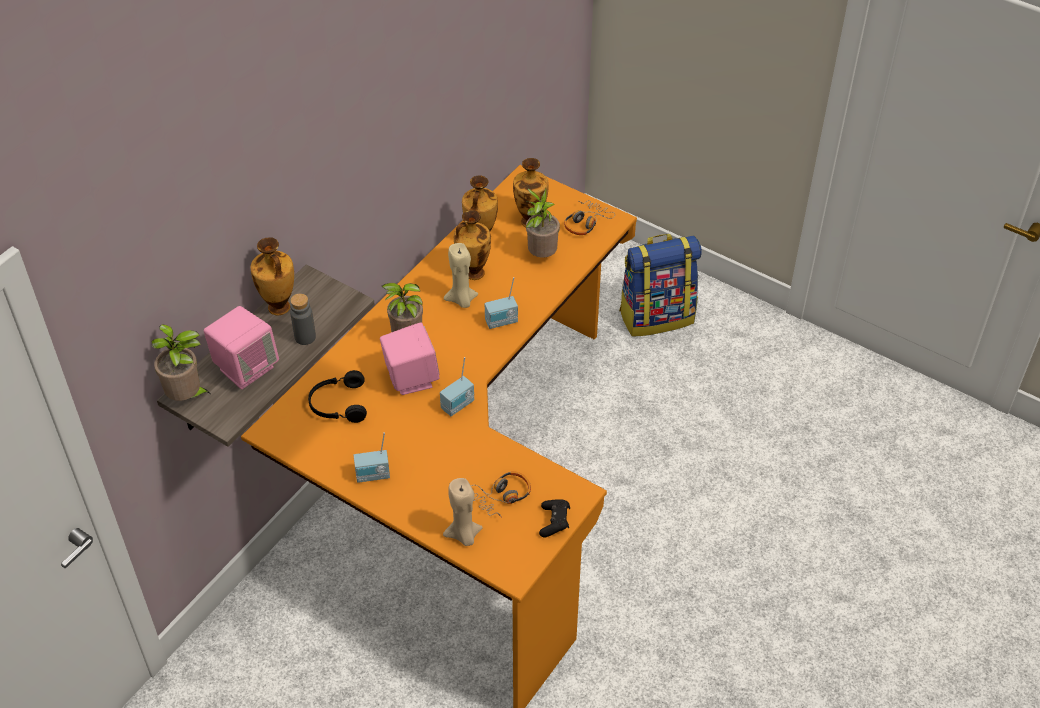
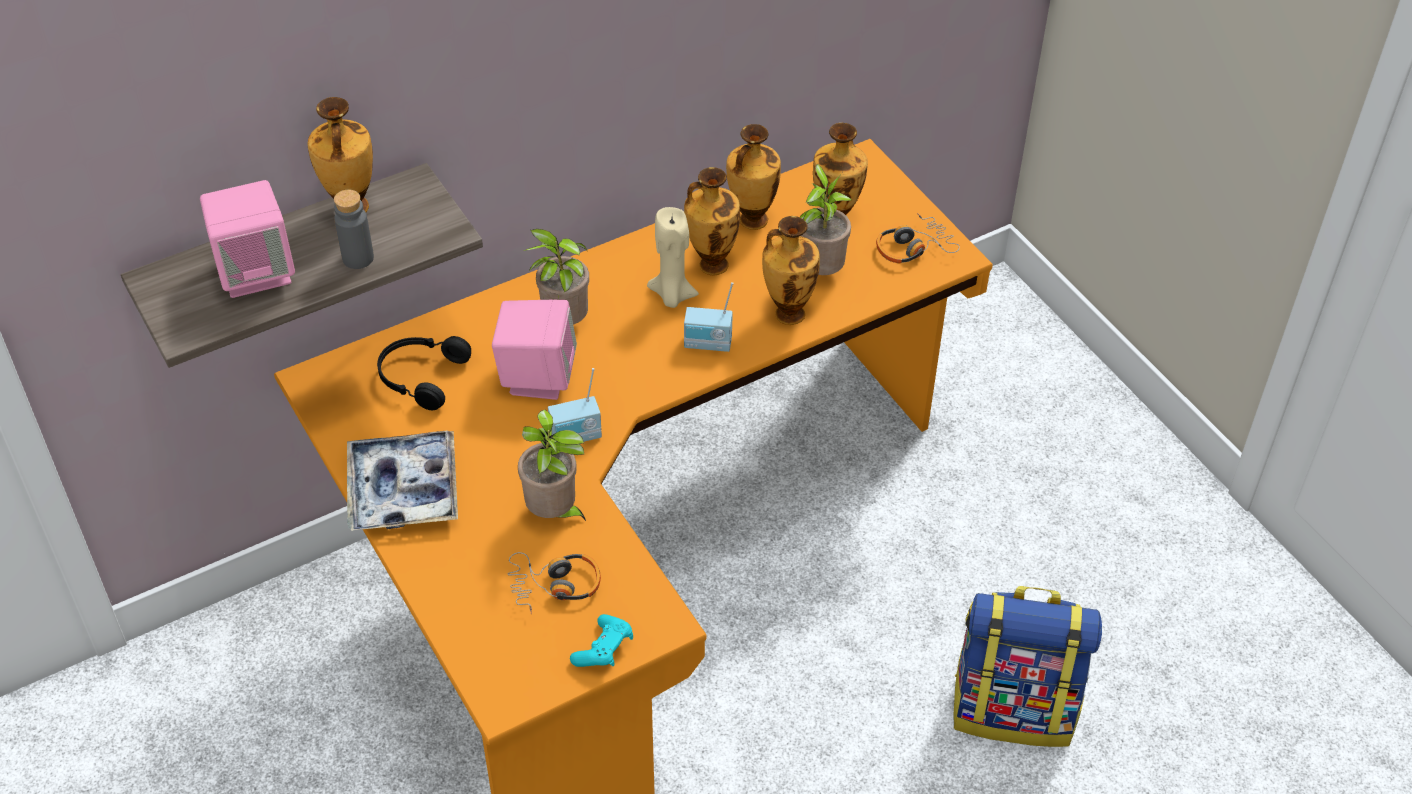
camera: 25 degrees right, 0 degrees up
(187, 397) = (159, 284): potted plant -> potted plant (554, 513)
(373, 476) = (403, 490): radio -> tray
(463, 535) = (469, 618): beige candle -> none
(537, 287) = (787, 313): none -> vase
(554, 522) = (604, 650): black game controller -> turquoise game controller
(656, 316) = (1030, 431): backpack -> backpack (1014, 708)

